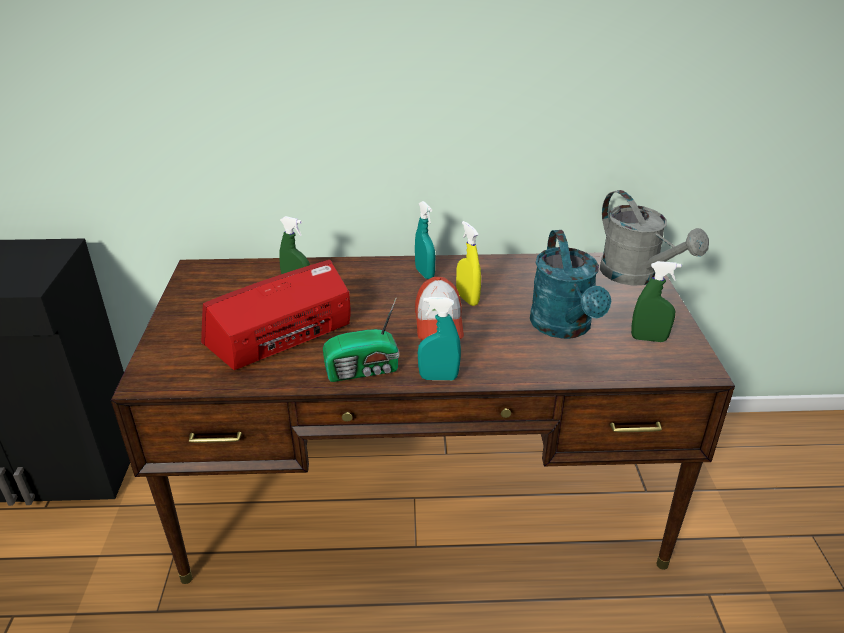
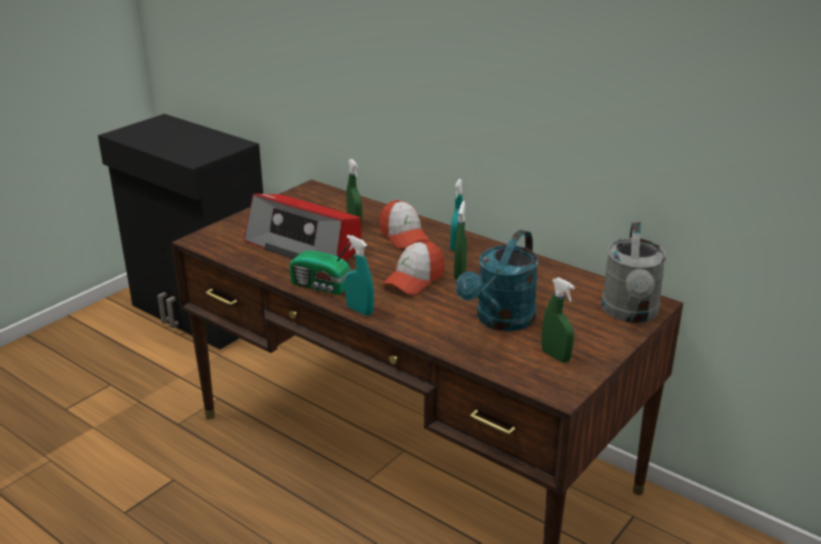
camera: 40 degrees right, 5 degrees down
(281, 334) = (304, 246): radio -> radio turned 150 degrees counterclockwise
(364, 283) = (404, 236): none -> cap
(467, 299) = (460, 274): yellow spray bottle -> green spray bottle

